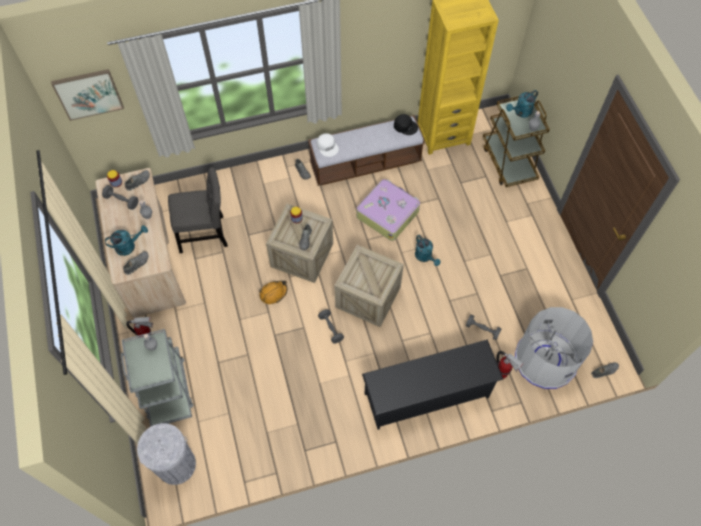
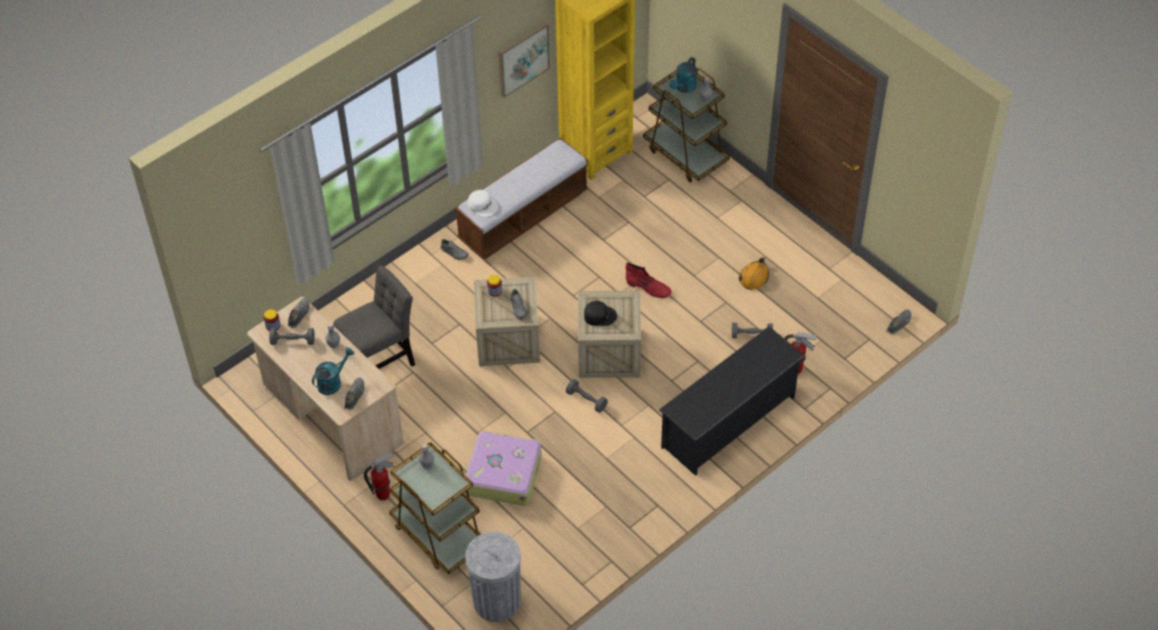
camera: 25 degrees left, 10 degrees down
(88, 94) = (228, 223): picture -> picture (522, 59)
(167, 389) = (438, 534): grey cart -> brown cart
(273, 293) = (499, 391): orange hard hat -> orange hard hat (754, 277)
(387, 213) = (580, 259): suitcase -> suitcase (503, 474)
(405, 126) = (558, 152): black cap -> black cap (599, 315)
(425, 257) = (648, 288): turquoise watering can -> red boot
(545, 359) = (833, 337): grey trash can -> none

